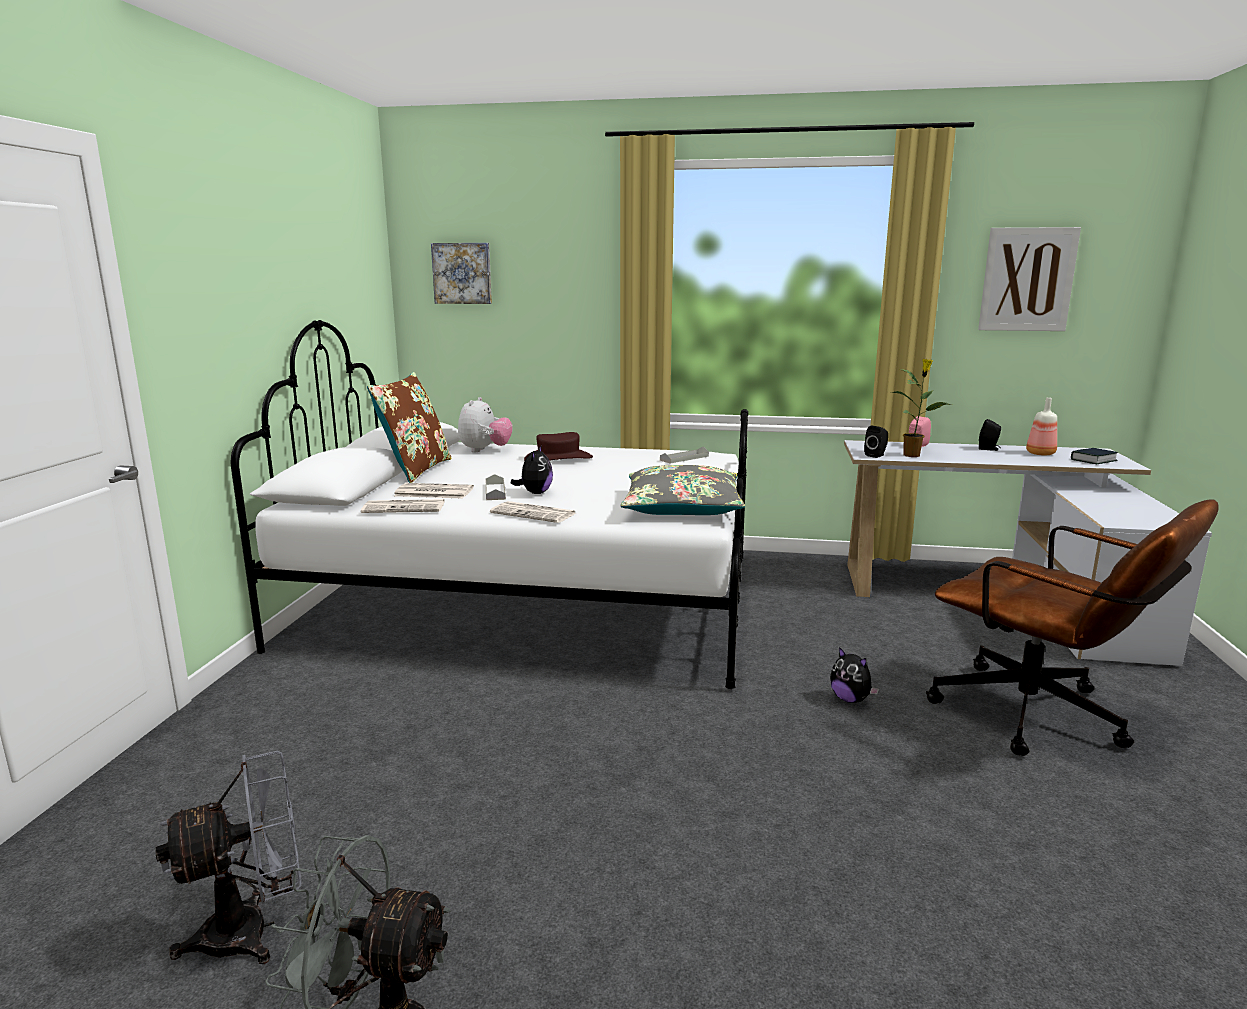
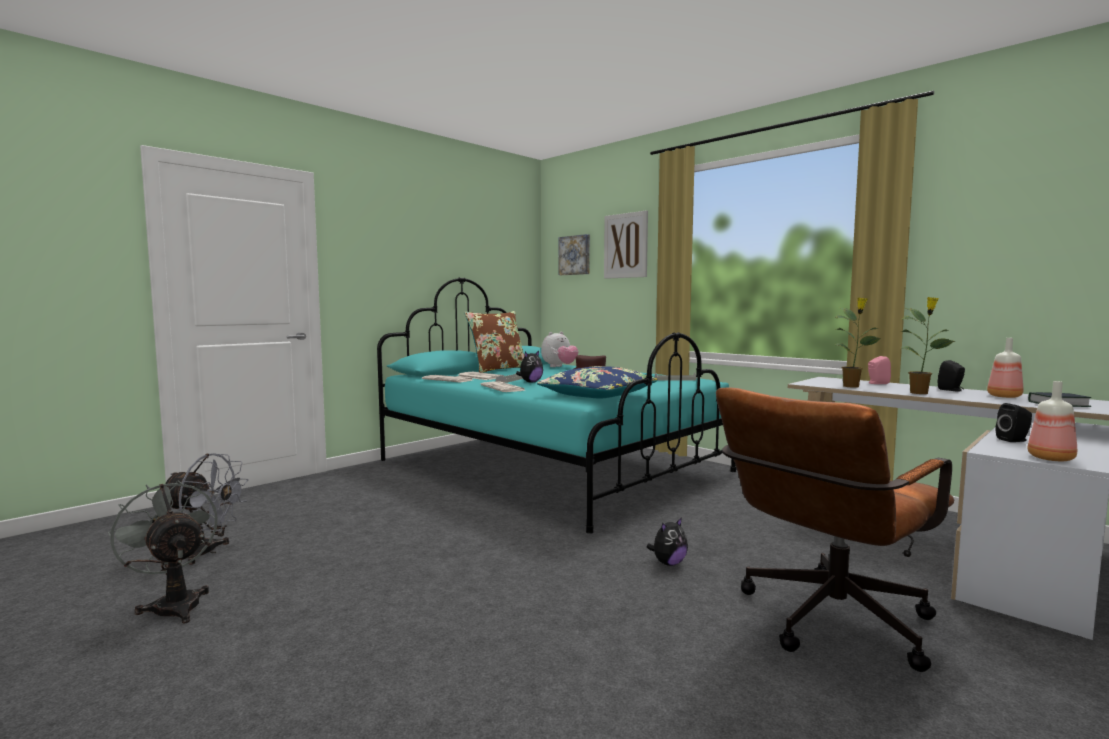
camera: 35 degrees right, 10 degrees down
(533, 599) = (551, 466): white bed -> turquoise bed
(682, 507) = (597, 395): grey pillow -> blue pillow
(850, 699) = (668, 563): plush toy -> plush toy turned 120 degrees counterclockwise
(876, 455) = (816, 384): black speaker -> black speaker (1014, 440)
(981, 458) = (920, 393): none -> potted plant
(1027, 279) = (1012, 227): picture -> picture (625, 245)
(1043, 719) = (826, 624): brown office chair -> brown office chair turned 60 degrees clockwise
(1158, 523) = (1052, 458): none -> bottle

